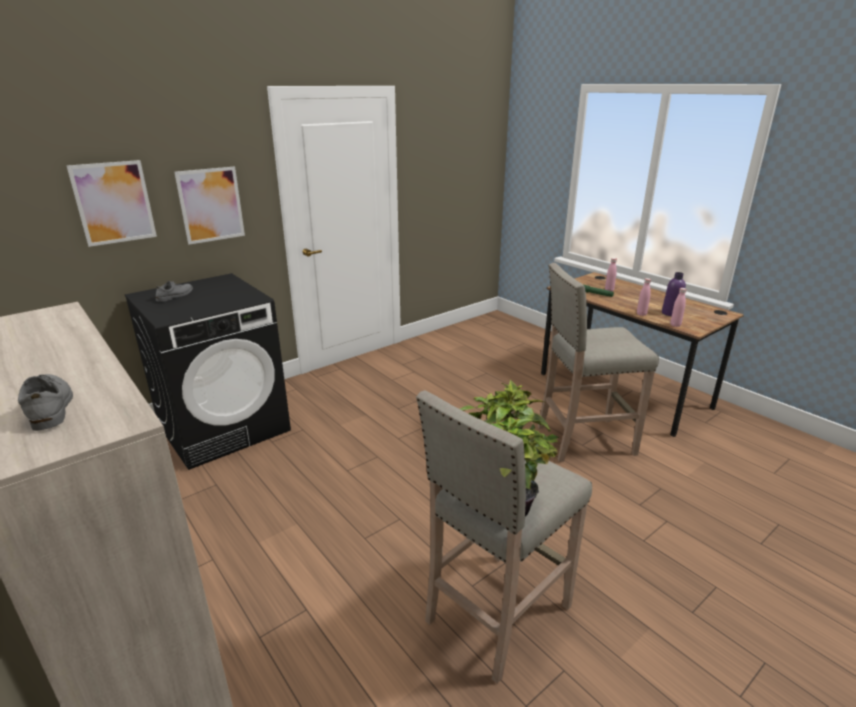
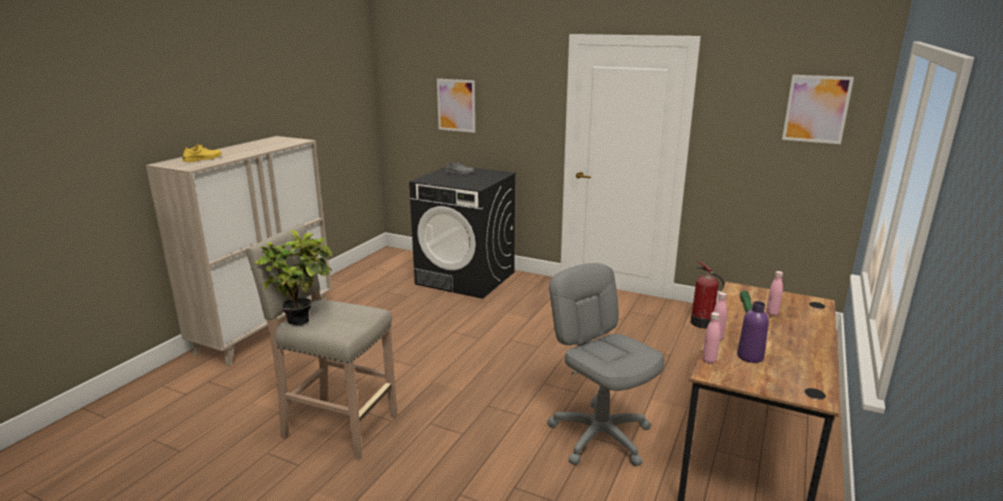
camera: 65 degrees right, 5 degrees down
(50, 406) = (203, 159): grey shoe -> yellow shoe
(211, 205) = (512, 118): picture -> picture (816, 109)
(451, 344) = (703, 323): none -> fire extinguisher
(582, 440) = (600, 436): beige stool -> grey office chair

